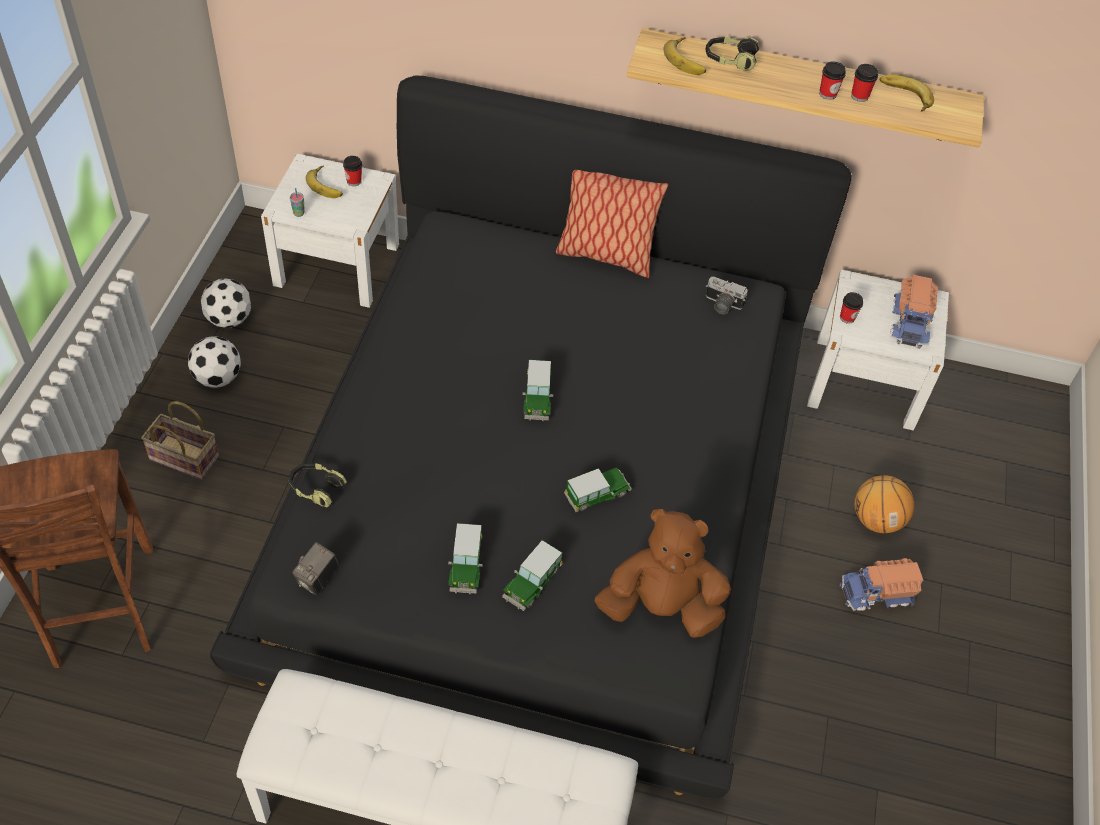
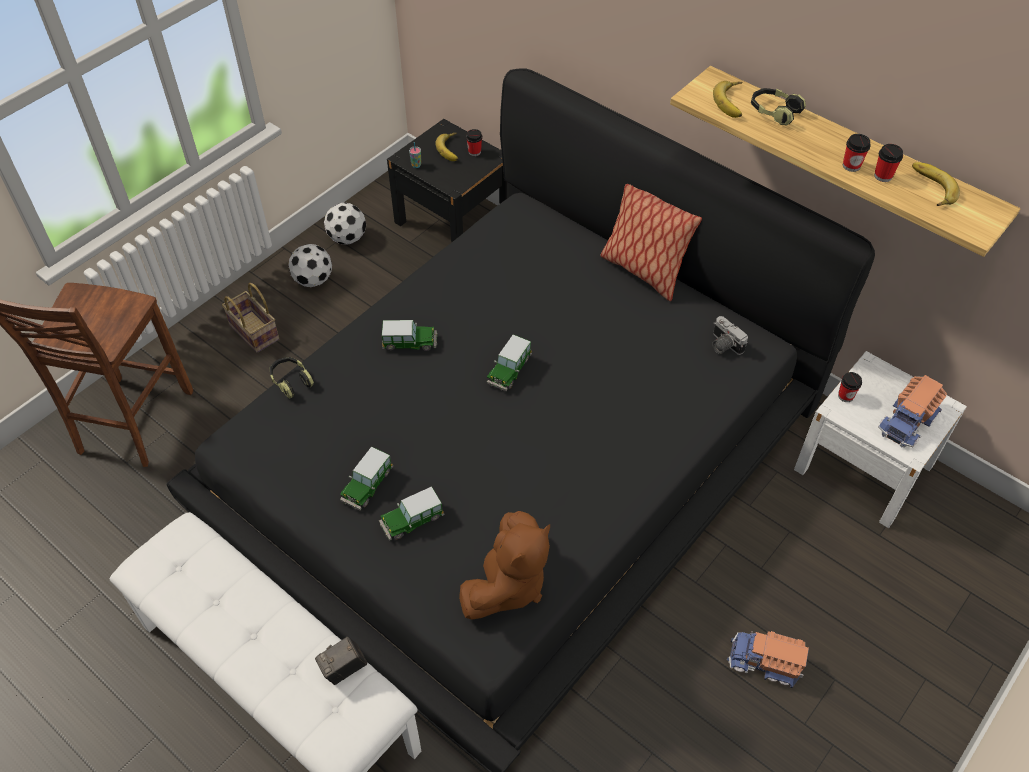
camera: 30 degrees right, 0 degrees up
(318, 579) = (248, 452): camera -> camera (344, 669)
(337, 265) = (453, 221): white nightstand -> black nightstand
(597, 494) = (511, 467): toy car -> toy car (410, 342)
(661, 607) = (507, 584): brown plush toy -> brown plush toy turned 90 degrees clockwise
(876, 519) = (802, 595): basketball -> none

